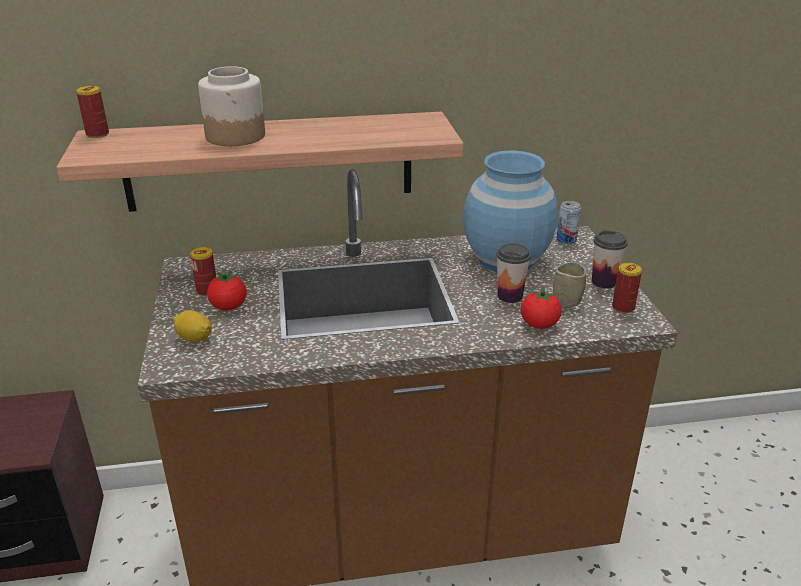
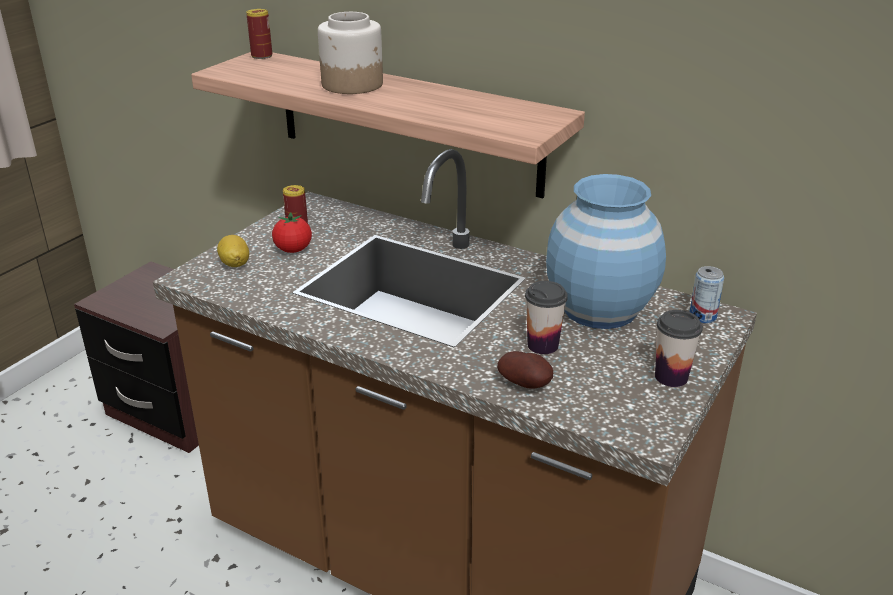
camera: 40 degrees right, 0 degrees up
(539, 325) = (527, 385): tomato -> potato
(566, 301) = (594, 377): cup -> none
(623, 308) = (647, 412): can -> none

